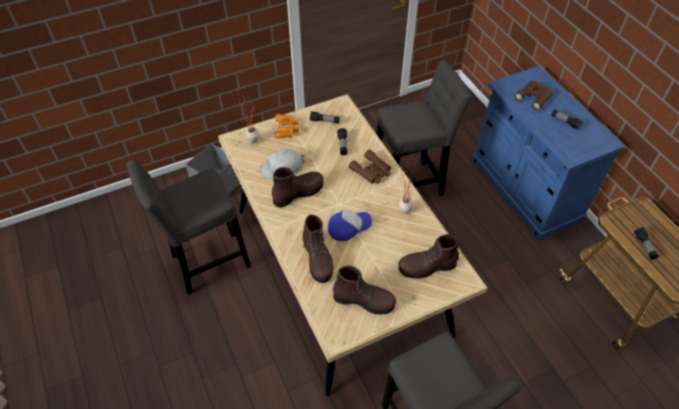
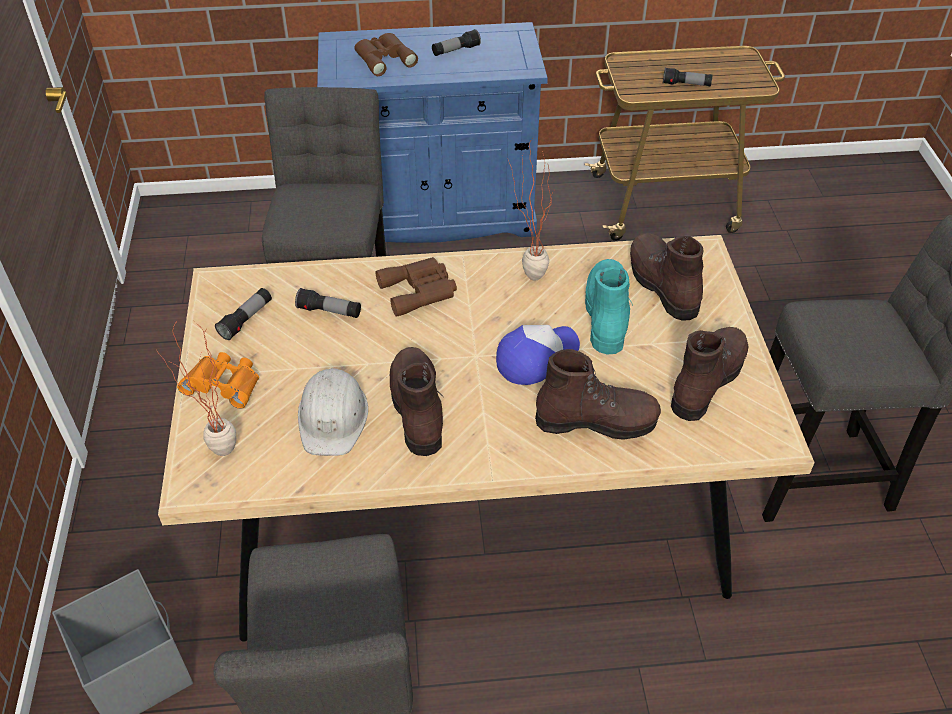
camera: 70 degrees left, 5 degrees down
(349, 226) = (536, 357): cap -> cap turned 60 degrees clockwise
(392, 247) = (606, 314): none -> turquoise boot
(427, 267) = (662, 285): brown boot -> brown boot turned 150 degrees clockwise

